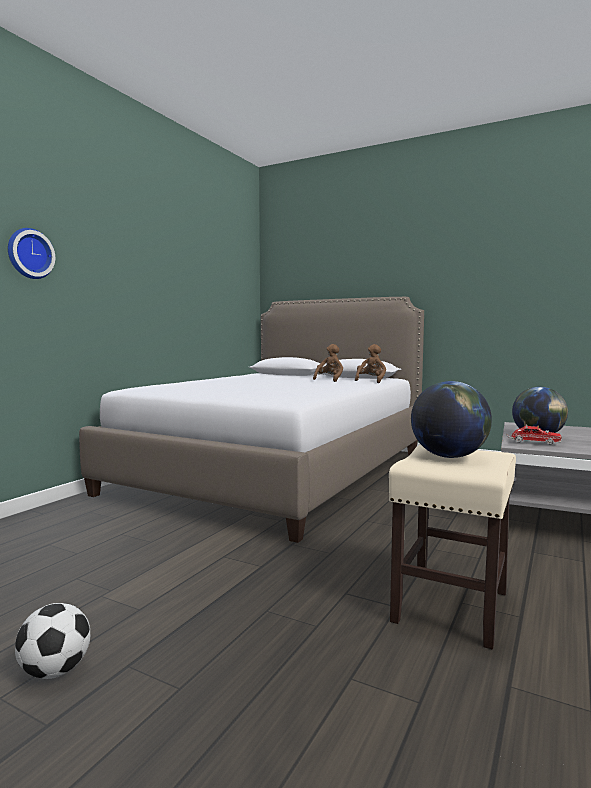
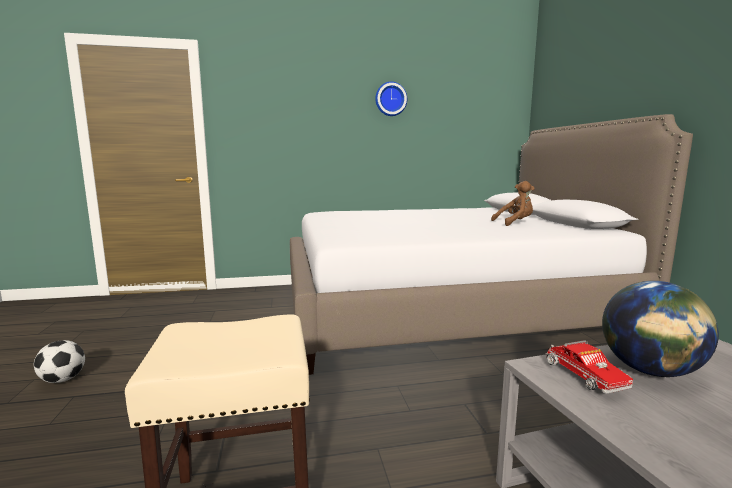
camera: 50 degrees right, 5 degrees up
(29, 254) = (258, 111): wall clock -> wall clock (390, 99)
(371, 381) = (552, 230): brown plush toy -> none
(449, 456) = (236, 336): globe -> none

